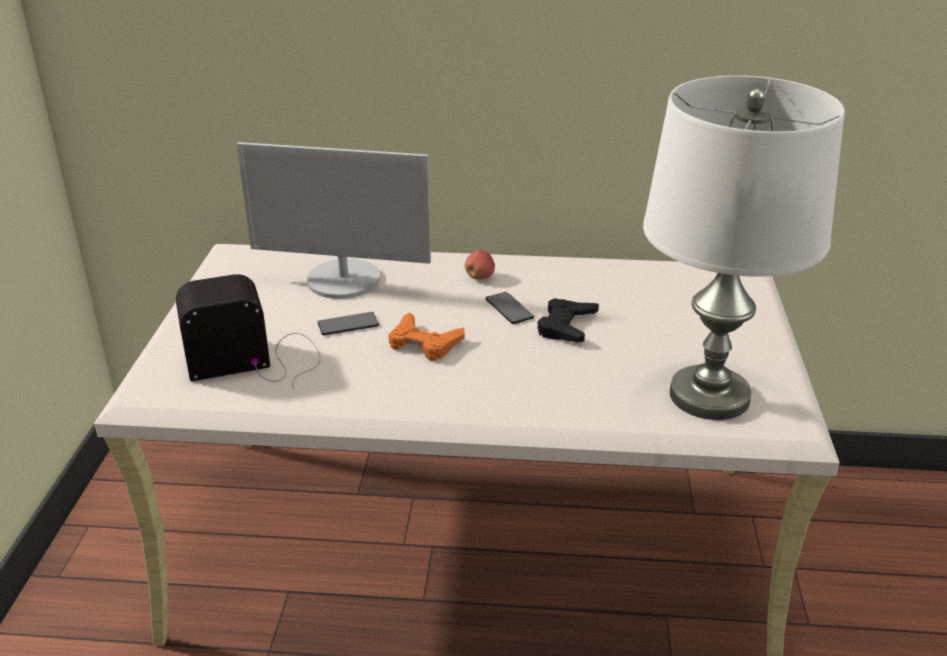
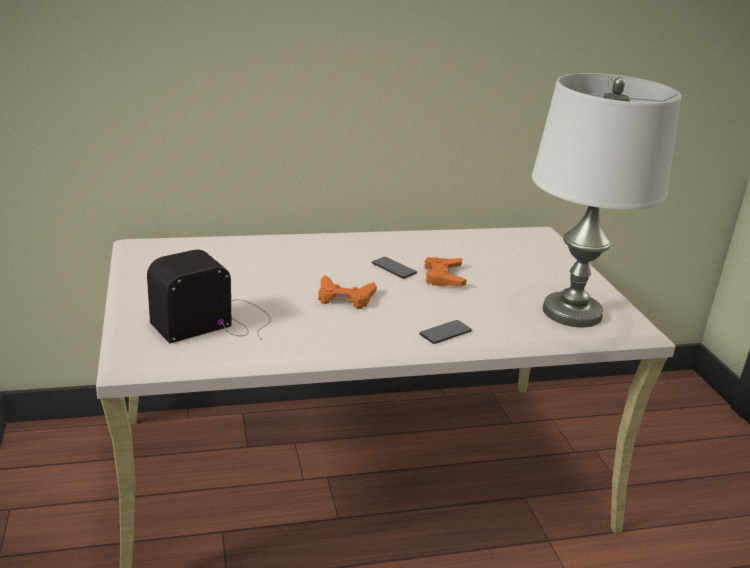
camera: 20 degrees left, 5 degrees down
(344, 280) = (249, 258): monitor -> none
(348, 325) = (275, 290): phone -> phone (445, 333)
(480, 277) = (357, 248): apple -> none
(566, 326) = (443, 276): black game controller -> orange game controller

